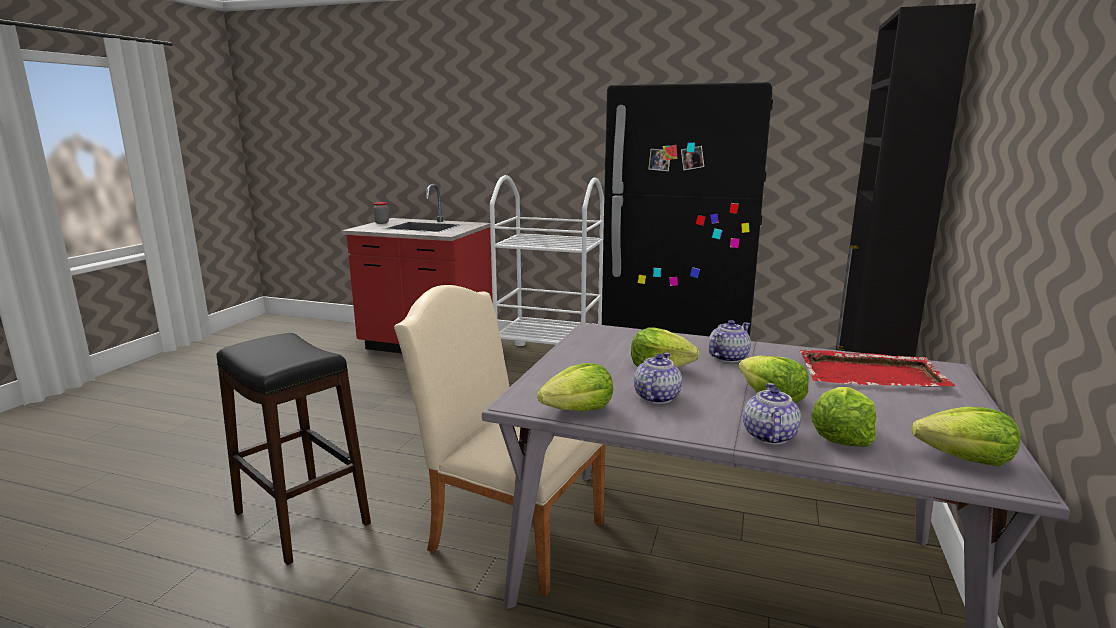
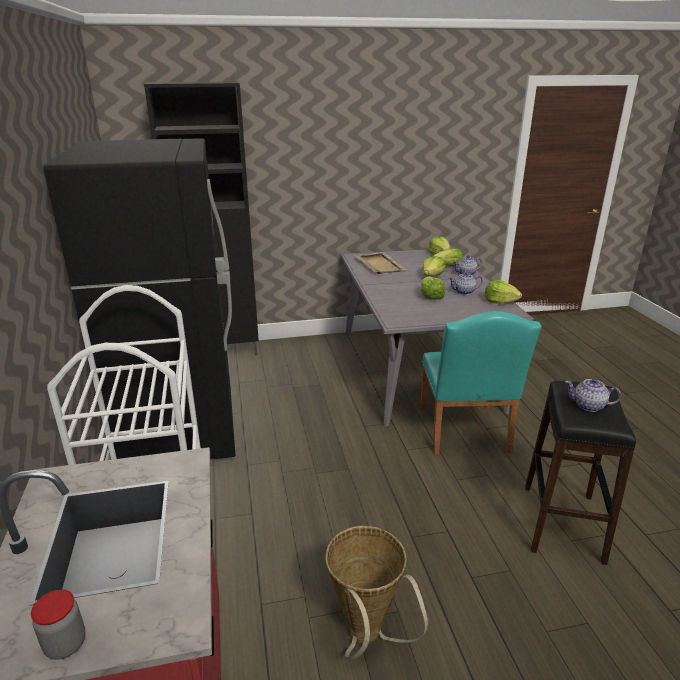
camera: 120 degrees left, 10 degrees up
(375, 395) = (366, 637): none -> basket
(508, 531) = (465, 433): beige chair -> turquoise chair
(727, 357) = (396, 287): teapot -> teapot (589, 406)
(872, 374) = (379, 264): red tray -> beige tray

